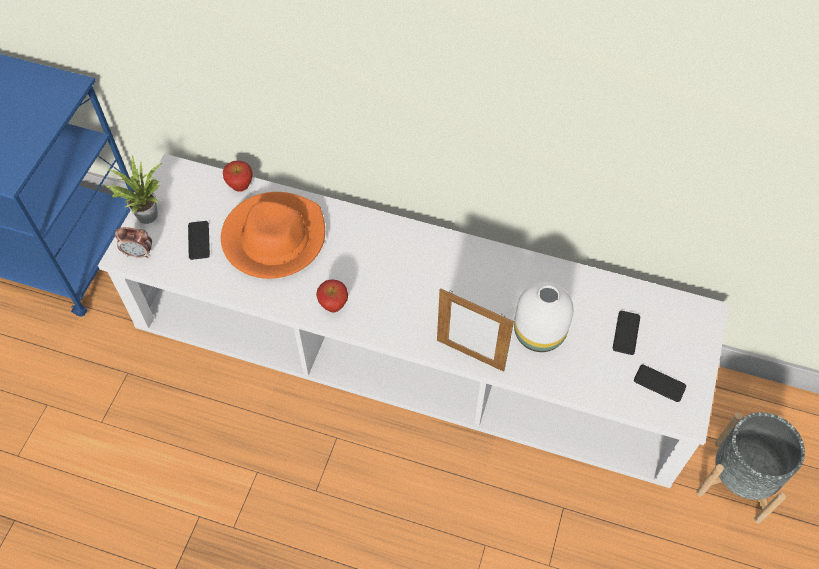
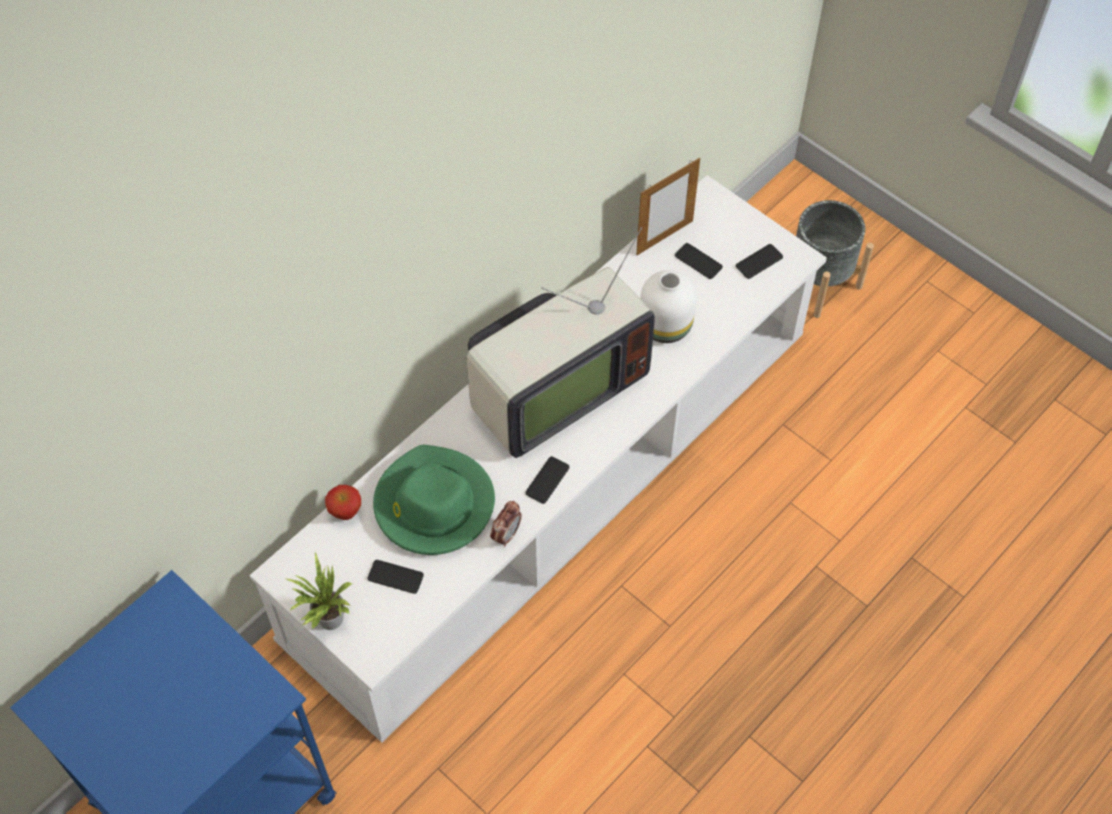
camera: 65 degrees left, 0 degrees up
(139, 253) = (379, 641): alarm clock -> alarm clock (506, 534)
(274, 238) = (433, 504): orange hat -> green hat
(334, 306) = (547, 480): apple -> phone
(422, 276) = (553, 391): none -> television
(470, 355) = (660, 389): picture frame -> picture frame (664, 237)

